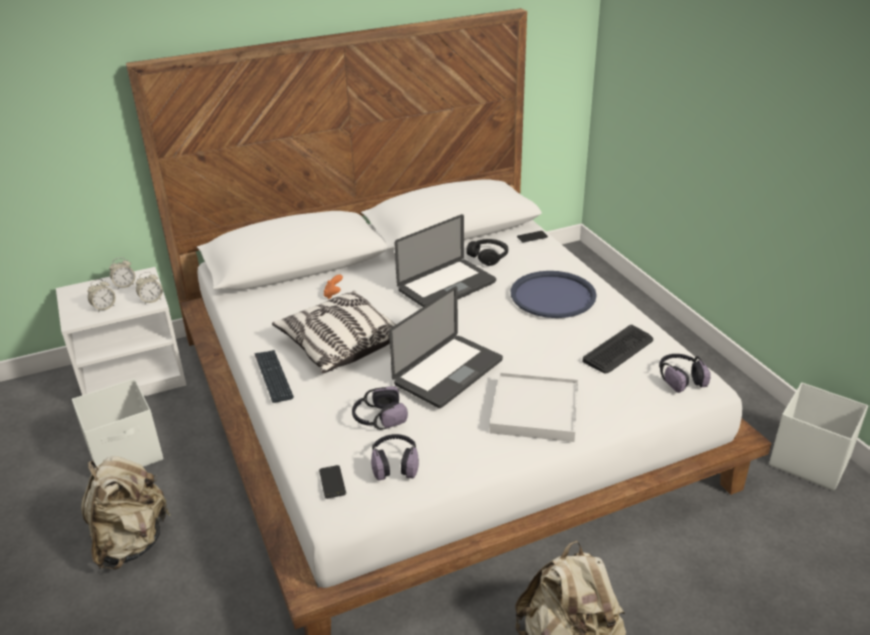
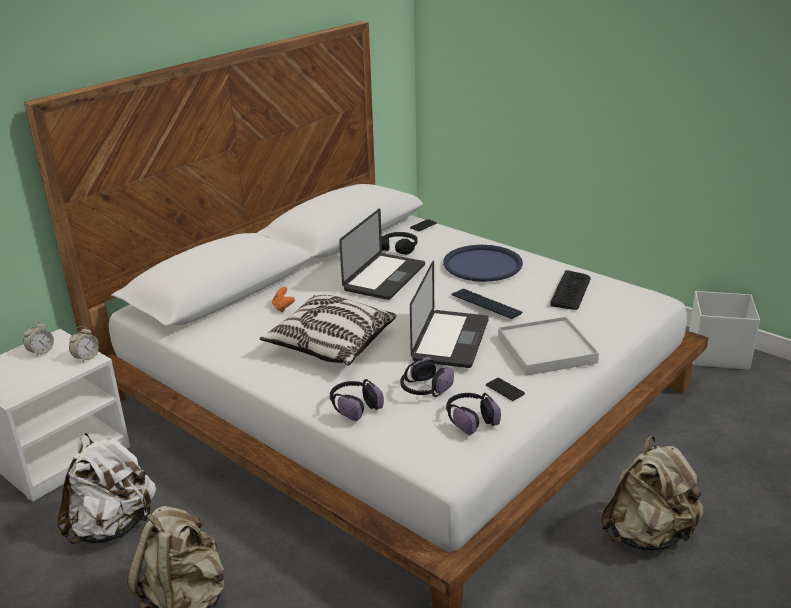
camera: 25 degrees left, 5 degrees down
(104, 307) = (36, 377): alarm clock -> none
(126, 454) = (113, 526): white storage box -> white backpack
(273, 376) = (290, 385): keyboard -> keyboard (486, 305)
(332, 482) = (430, 449): phone -> phone (505, 390)
(680, 378) = (634, 299): headphones -> headphones (354, 406)

